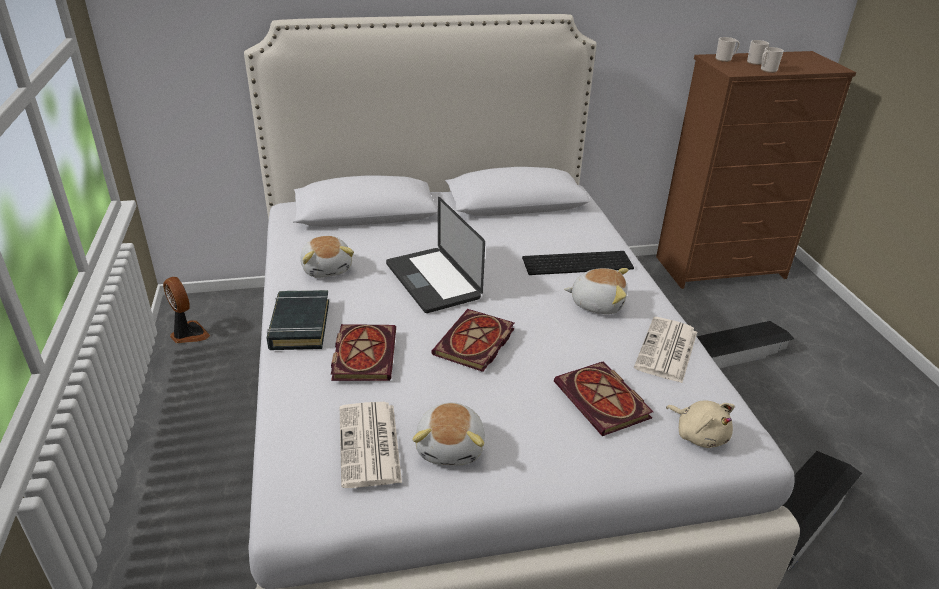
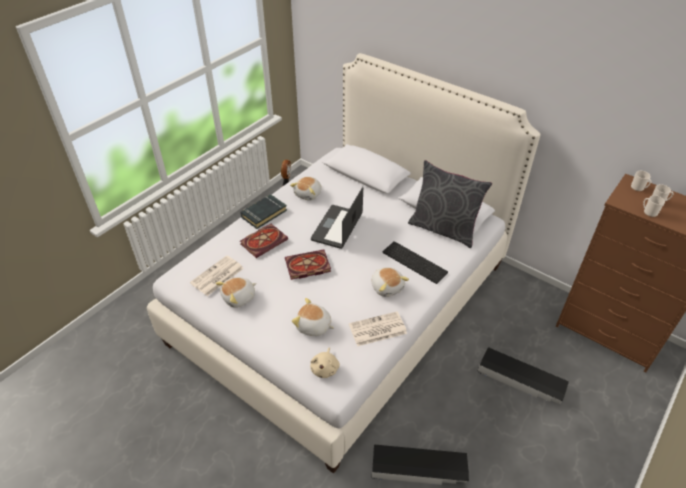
camera: 50 degrees right, 10 degrees up
(546, 218) = (443, 229): none -> grey pillow
(604, 402) = (313, 326): book -> plush toy

